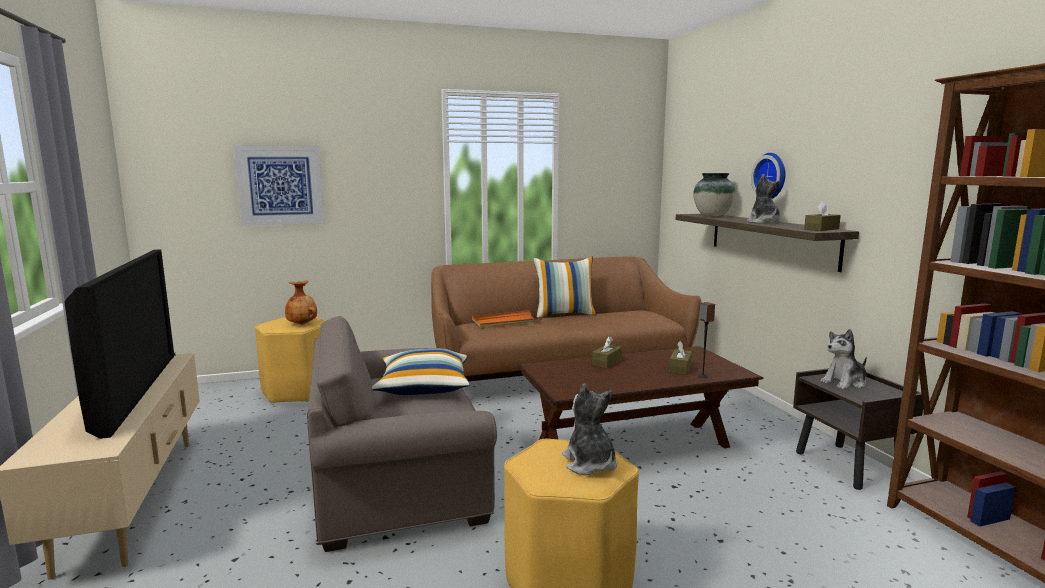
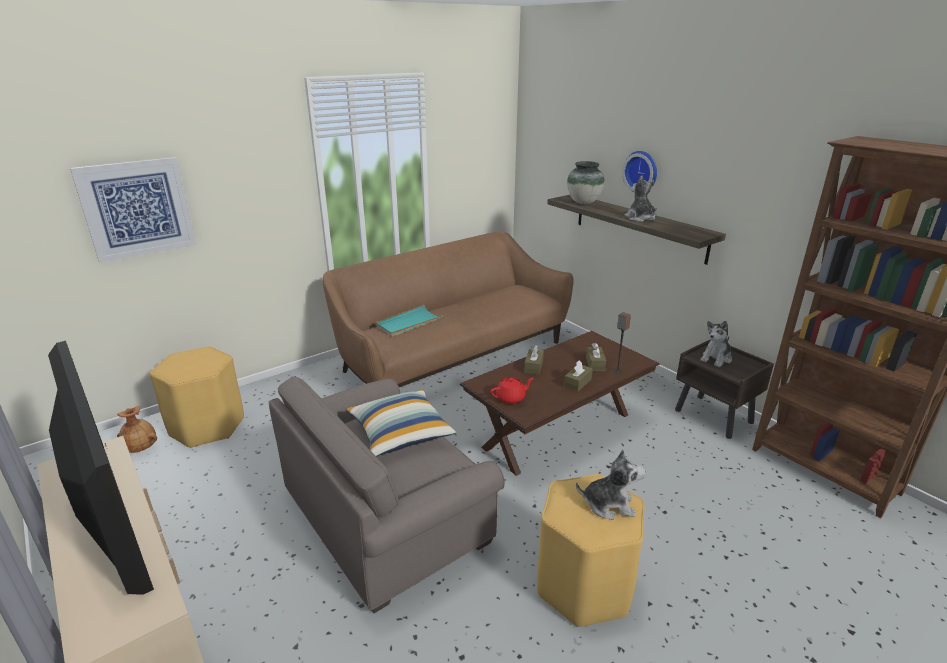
camera: 20 degrees left, 15 degrees up
(302, 324) = (206, 363): brown vase -> brown vase (141, 448)
(505, 322) = (409, 323): orange tray -> turquoise tray
(560, 380) = (511, 398): none -> red teapot
(564, 314) = (454, 302): pillow -> none
(589, 464) = (608, 504): plush toy -> plush toy turned 135 degrees clockwise
(821, 229) = (697, 232): brown tissue box -> brown tissue box (577, 383)

